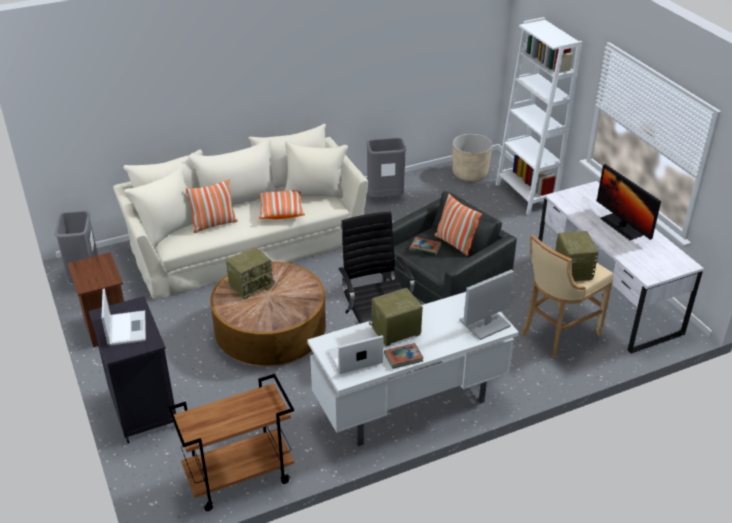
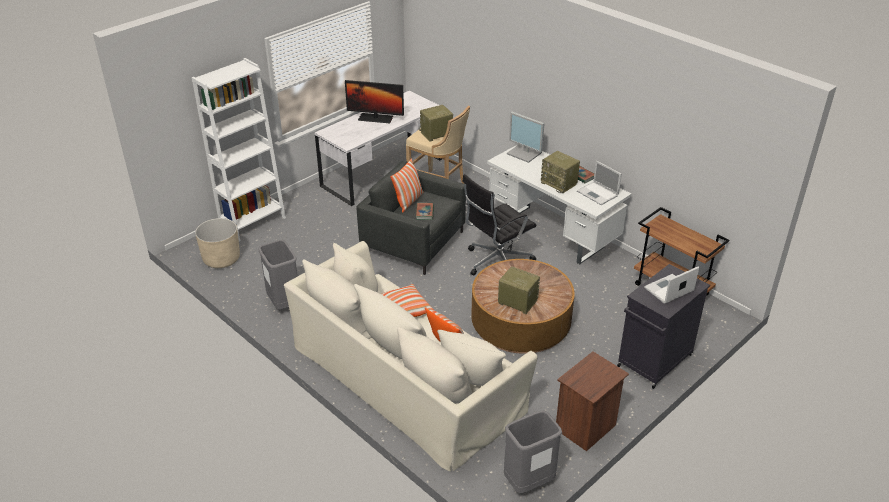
camera: 110 degrees left, 0 degrees up
(622, 226) = (375, 118): monitor -> monitor turned 60 degrees clockwise

